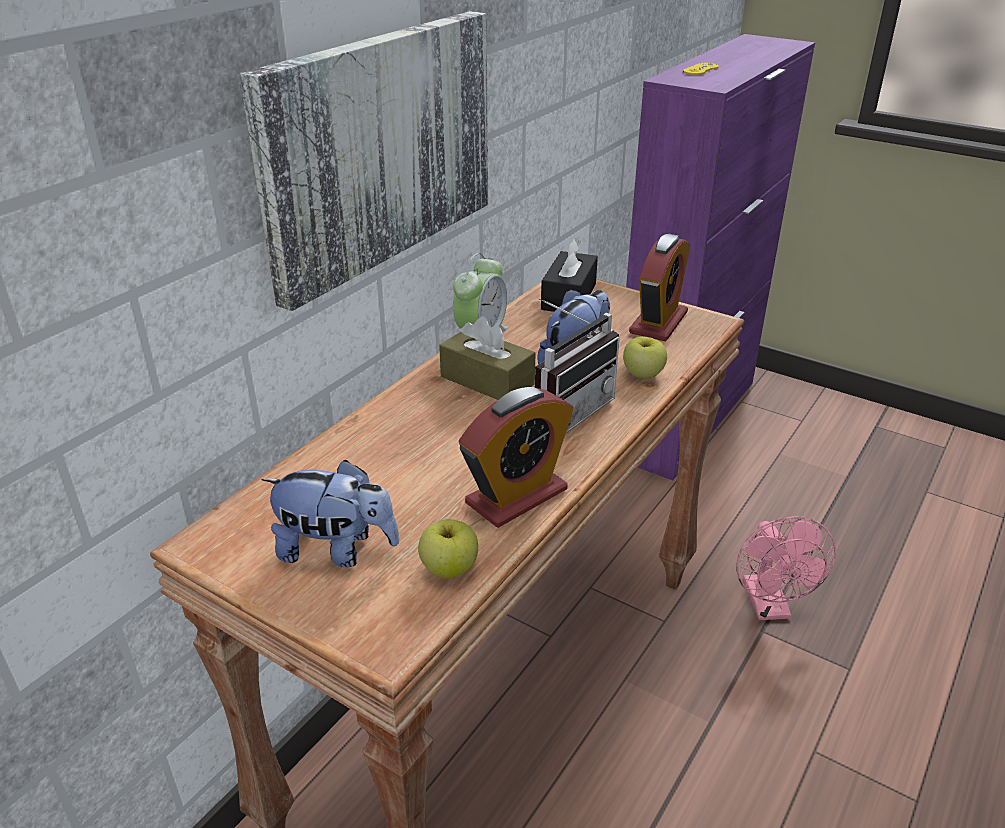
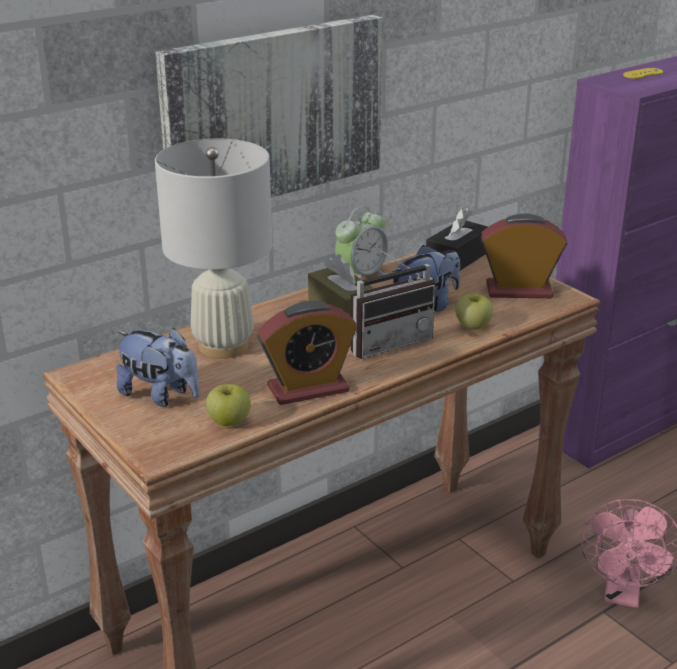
camera: 20 degrees right, 5 degrees down
(375, 459) = (223, 346): none -> white table lamp
(658, 322) = (519, 290): alarm clock -> alarm clock turned 135 degrees counterclockwise

